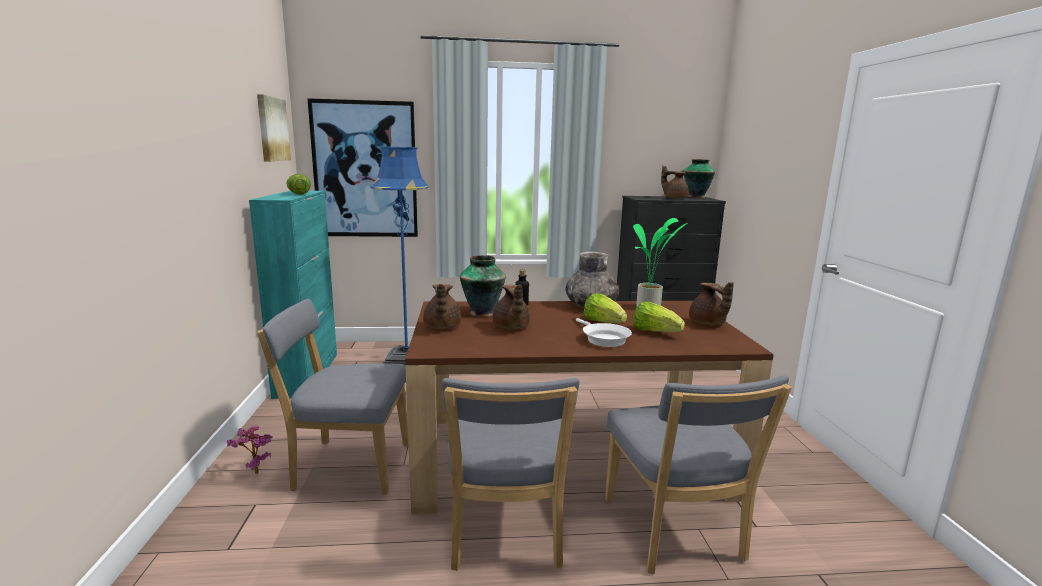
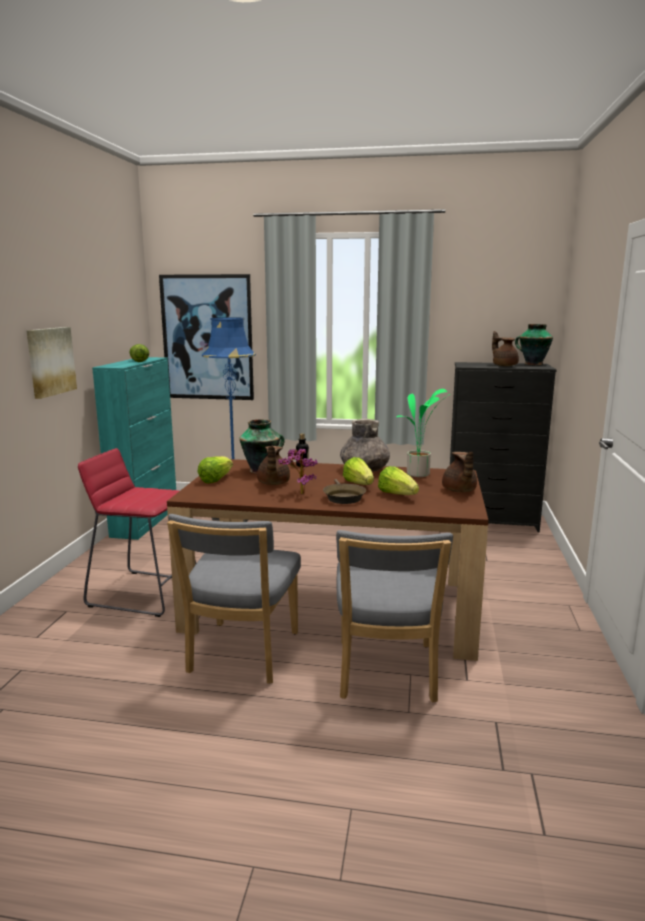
camera: 15 degrees right, 0 degrees up
(253, 472) = (74, 589): potted plant -> potted plant (299, 493)
(272, 129) = (122, 305): picture -> picture (50, 361)
(347, 466) = (144, 593): grey chair -> red stool
(441, 327) = (215, 480): brown teapot -> lettuce
(603, 339) = (343, 497): white frying pan -> brown frying pan

